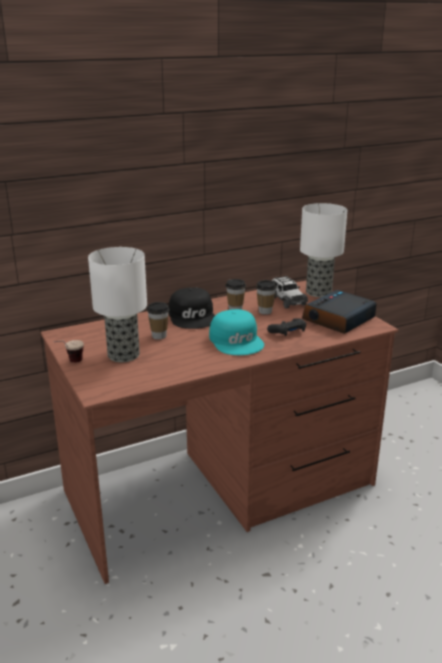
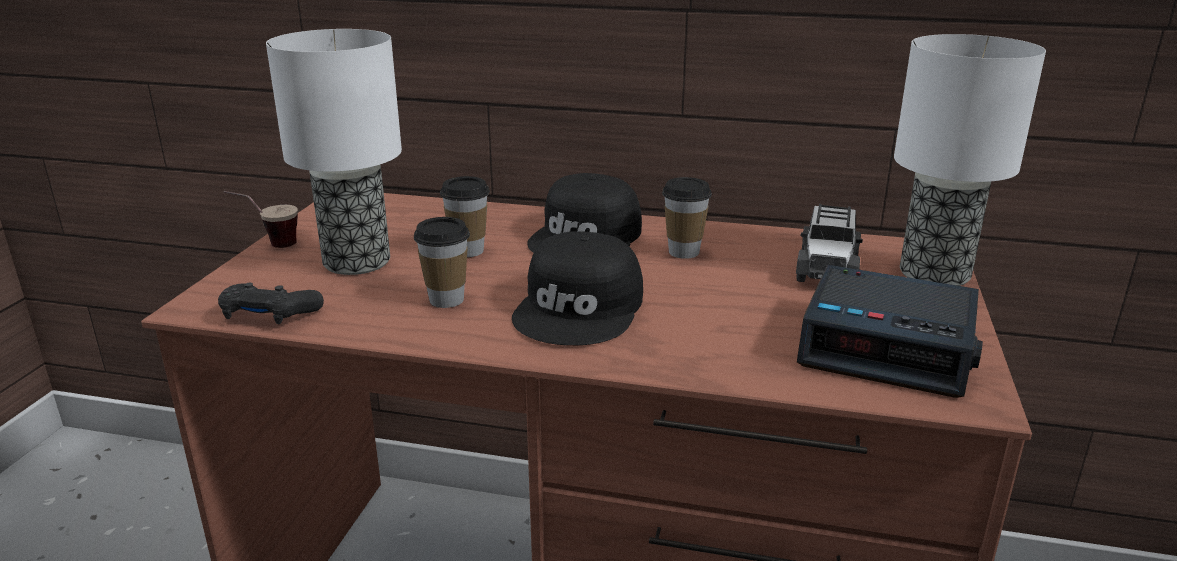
camera: 40 degrees right, 0 degrees up
(237, 341) = (581, 308): turquoise cap -> black cap
(265, 311) = (740, 273): cup -> cup (446, 300)
(288, 332) = (716, 330): black game controller -> black game controller (269, 315)
(338, 319) = (888, 347): alarm clock -> alarm clock turned 150 degrees counterclockwise

